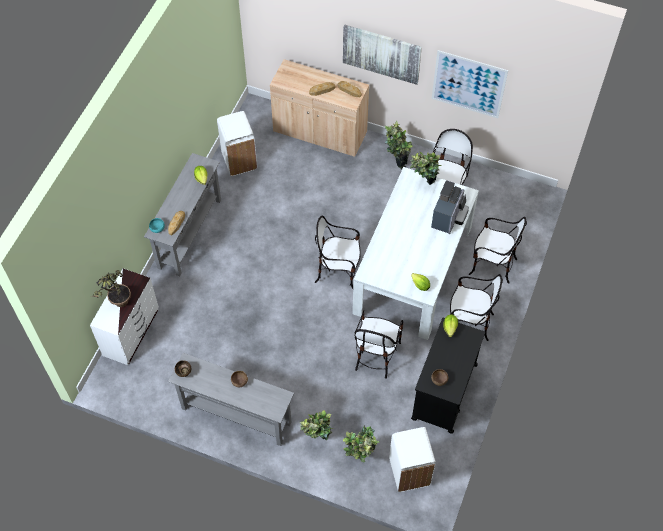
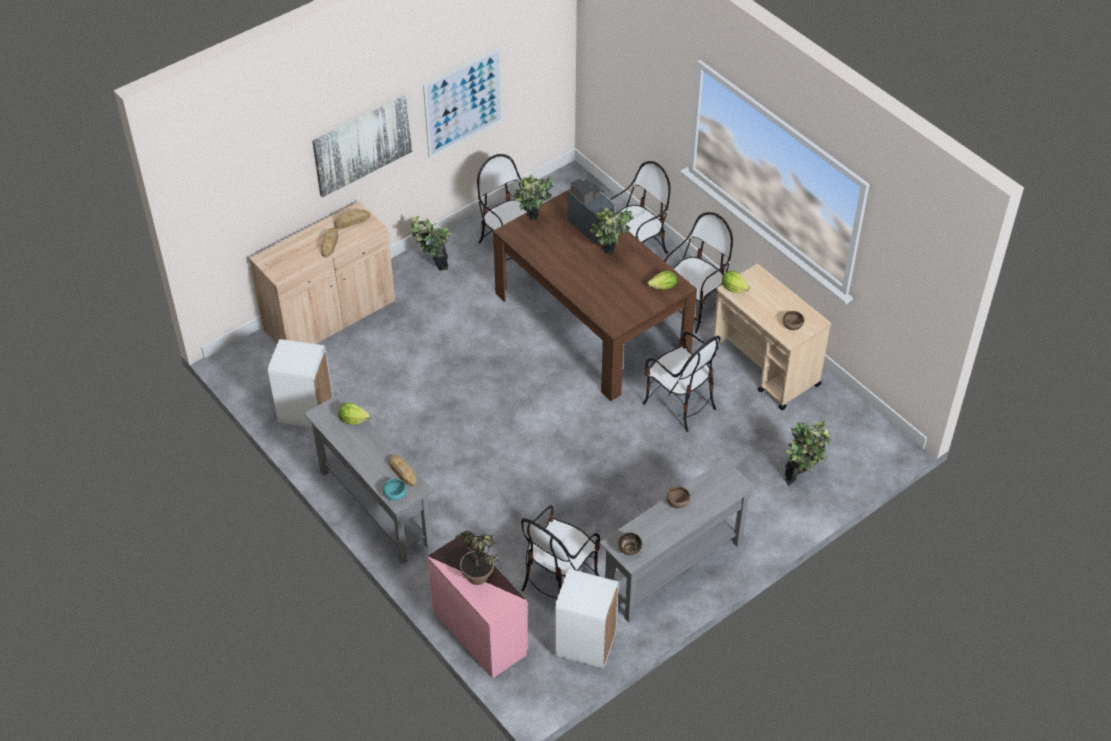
camera: 60 degrees left, 10 degrees down
(132, 332) = (480, 631): white dresser -> pink dresser
(317, 440) = (756, 506): potted plant -> potted plant (610, 260)
(338, 271) = (544, 388): chair -> chair (558, 580)
(409, 472) = (844, 442): white trash can -> white trash can (585, 645)
(413, 269) = (591, 322): white dining table -> brown dining table
(444, 392) = (765, 368): black cart -> beige cart

